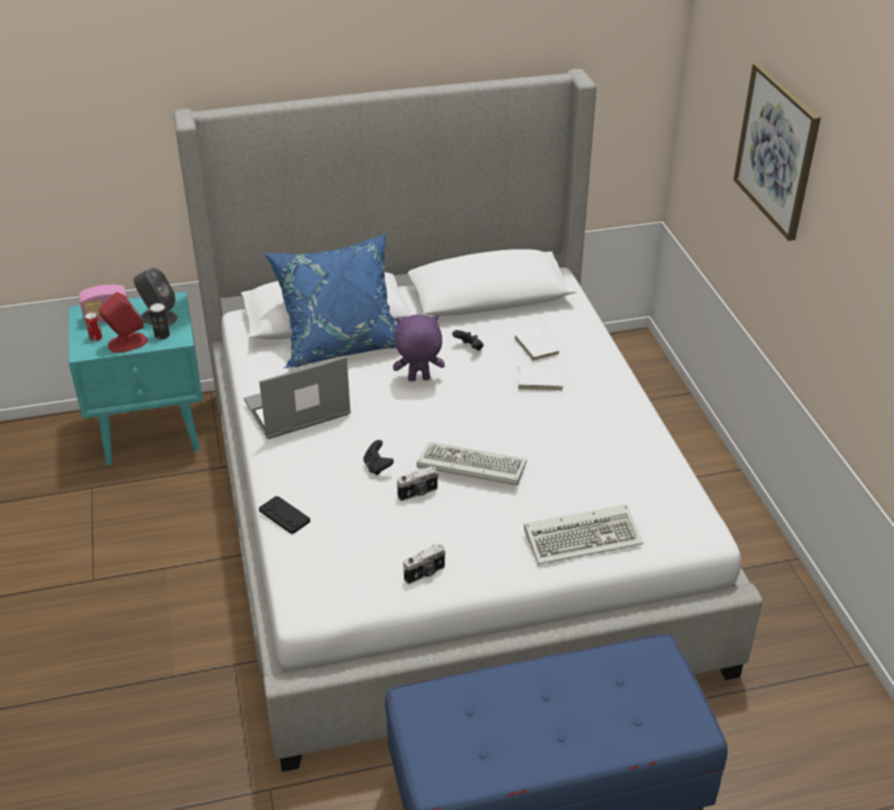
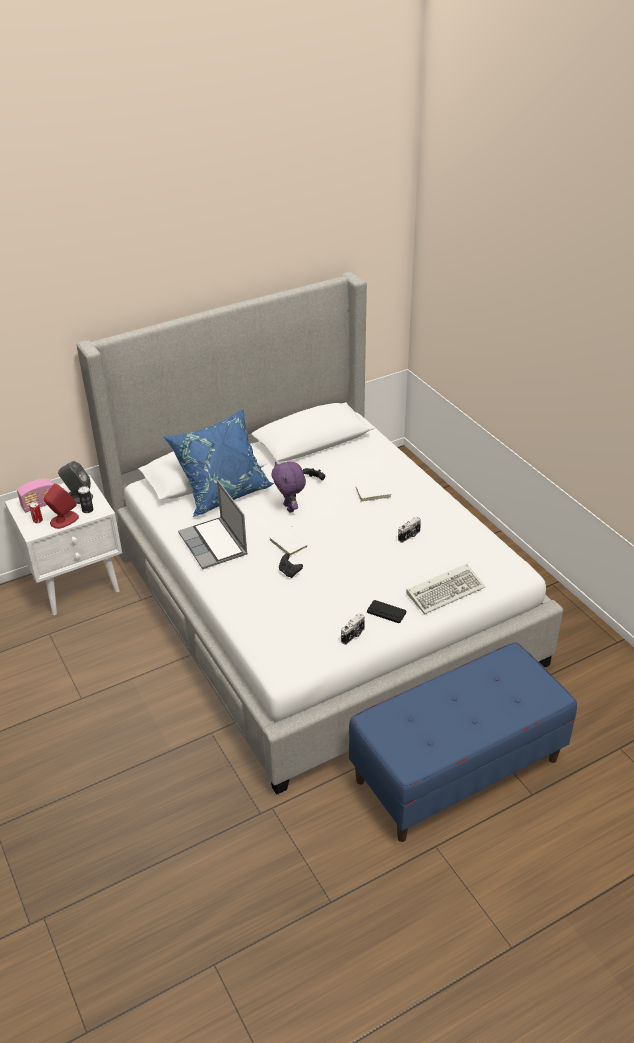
camera: 15 degrees left, 0 degrees up
(153, 431) = (78, 584): turquoise nightstand -> white nightstand
(284, 516) = (240, 617): black game controller -> black game controller (386, 612)
(296, 410) = (214, 544): laptop -> laptop turned 75 degrees counterclockwise
(418, 380) = (290, 508): purple plush toy -> purple plush toy turned 90 degrees counterclockwise
(418, 493) = (325, 584): camera -> camera (410, 536)
(468, 467) = (351, 560): keyboard -> none
(538, 346) = (361, 470): white book -> white book (289, 543)
(777, 150) = (505, 311): picture -> none

